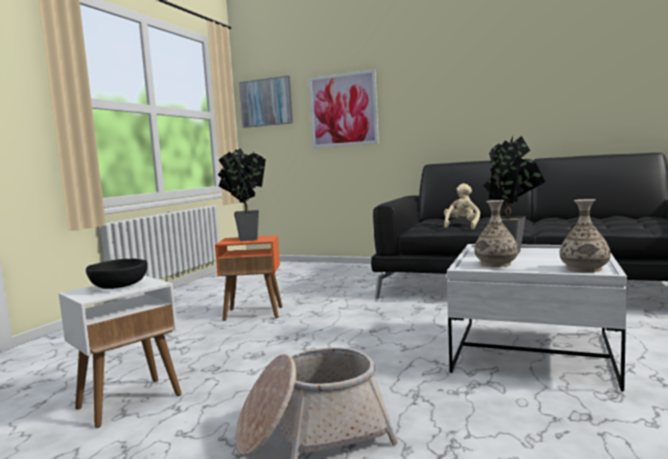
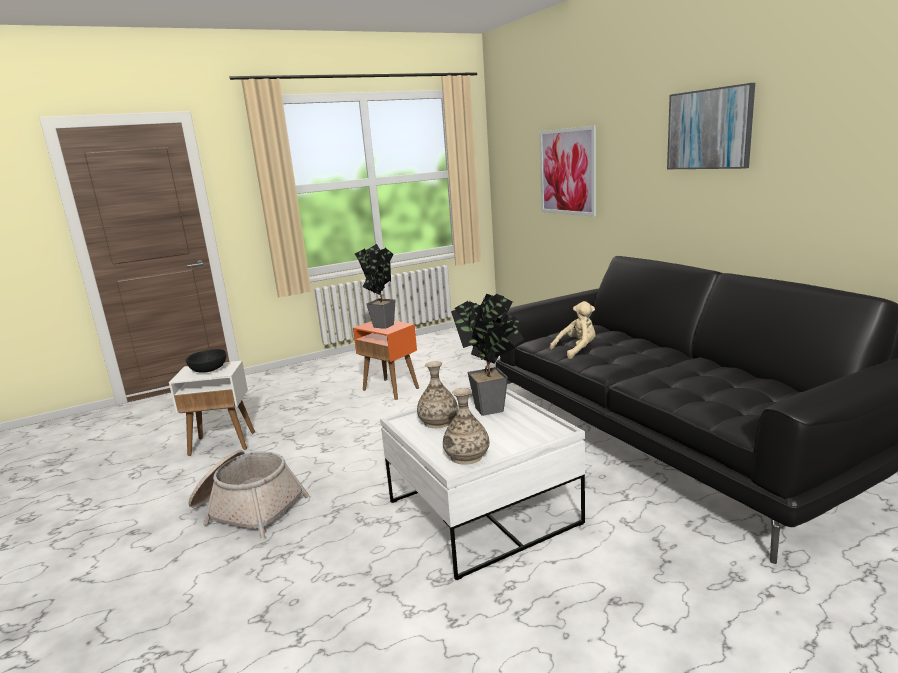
camera: 40 degrees right, 10 degrees up
(266, 102) = (509, 155): picture -> picture (709, 129)

